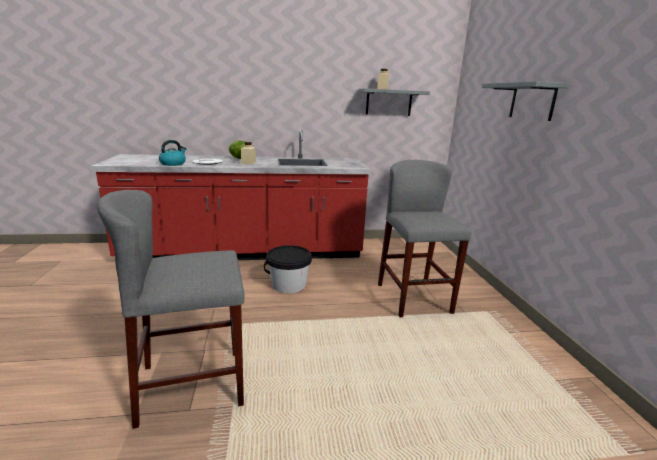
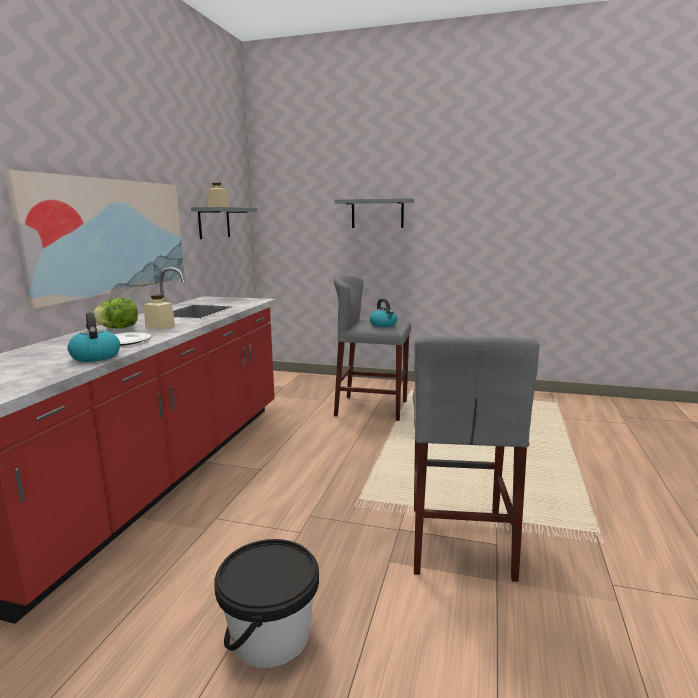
camera: 65 degrees left, 5 degrees down
(270, 104) = (112, 236): none -> picture
(289, 285) = (292, 459): black bucket -> black bucket (270, 635)
(420, 218) = (383, 325): none -> kettle

